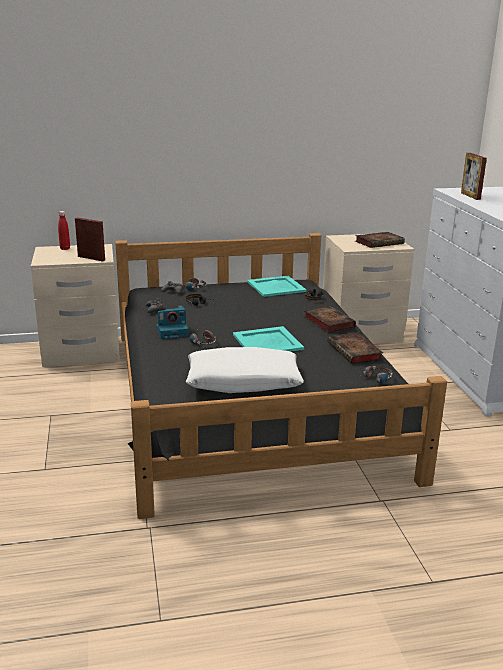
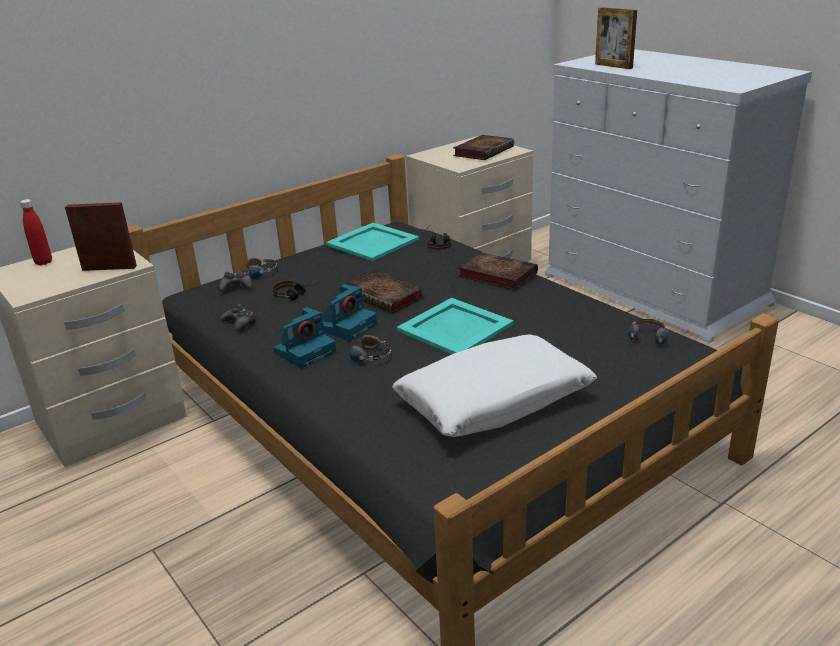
camera: 25 degrees left, 5 degrees up
(209, 325) = (347, 326): none -> camera
(355, 352) = (578, 308): book -> book (385, 296)

